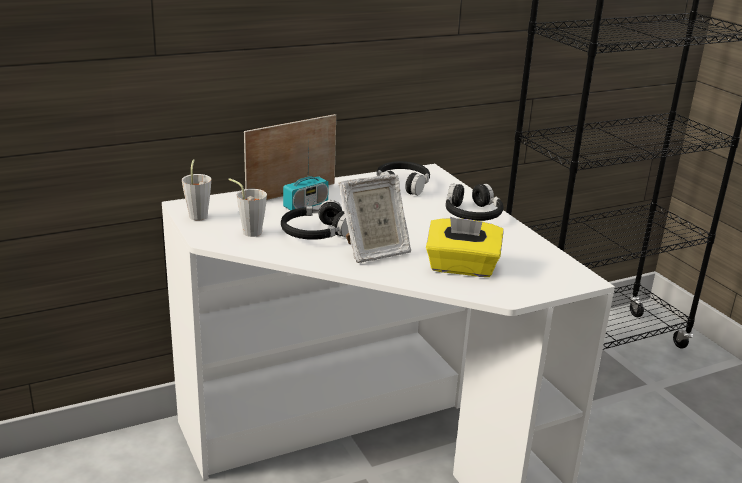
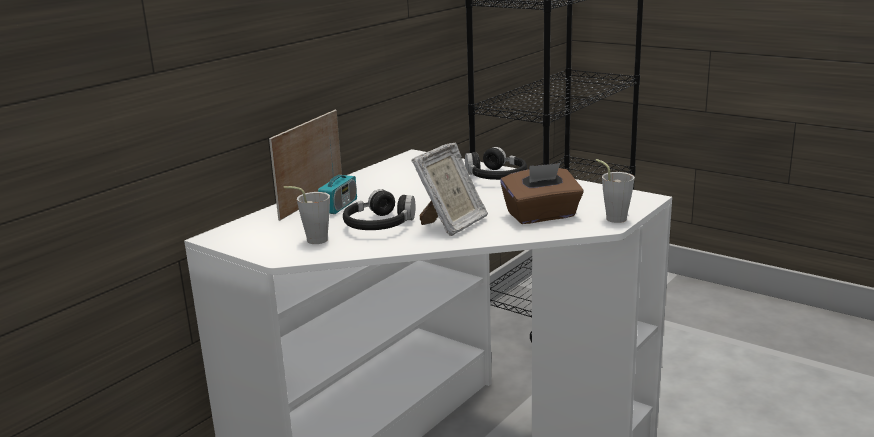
camera: 25 degrees left, 5 degrees down
(199, 214) = (241, 240): grey cup -> grey cup (612, 217)
(402, 185) = (406, 171): black headphones -> none
(461, 267) = (541, 216): yellow tissue box -> brown tissue box

